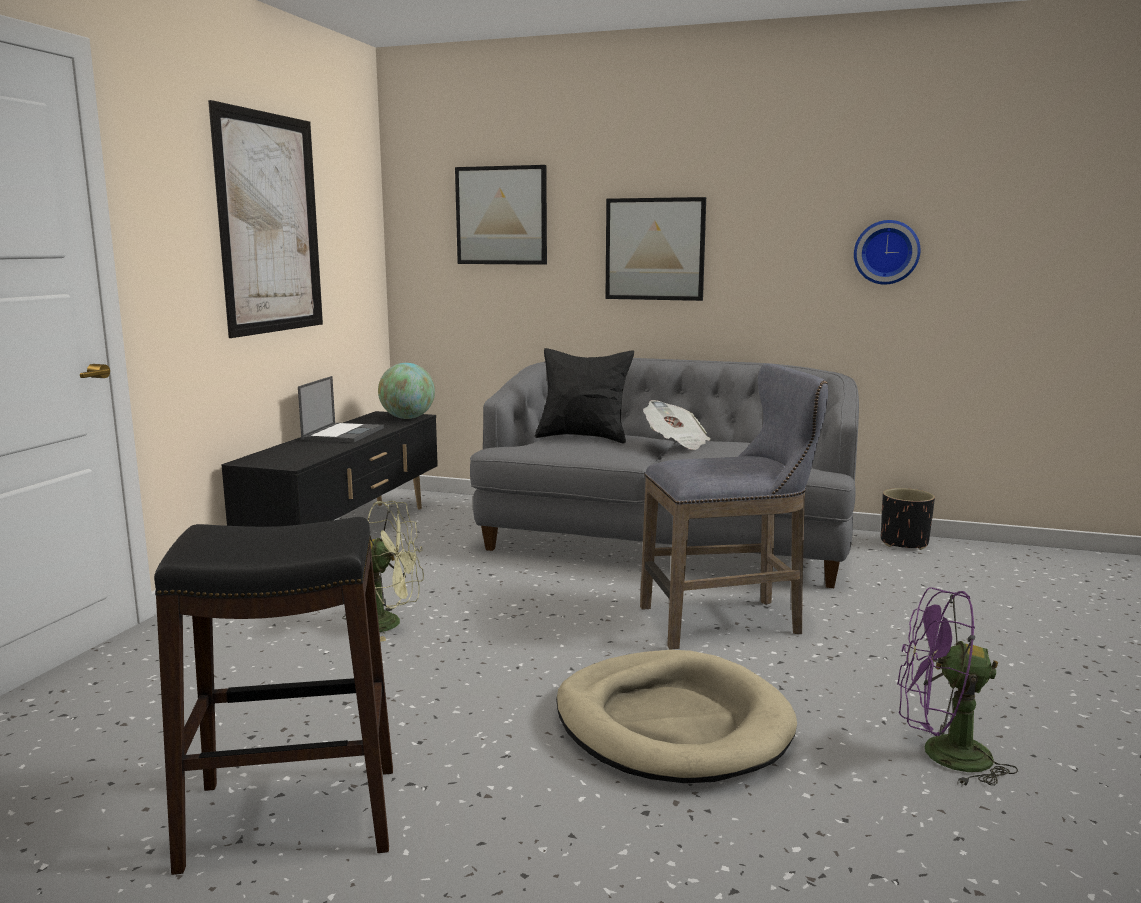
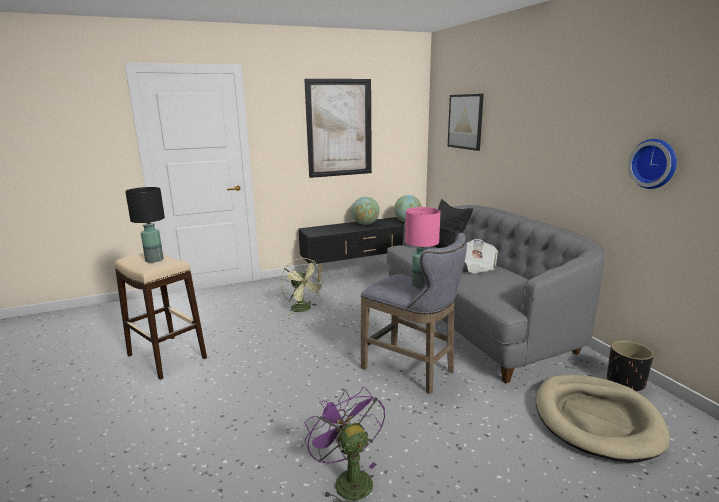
camera: 50 degrees right, 5 degrees up
(276, 534) = (155, 260): none -> black table lamp
(291, 818) = (166, 356): black stool -> beige stool
(343, 433) = (365, 224): laptop -> globe
(655, 249) = (524, 147): picture -> none
(672, 724) = (294, 395): beige dog bed -> beige dog bed (596, 419)
(742, 459) = (420, 284): none -> pink table lamp

